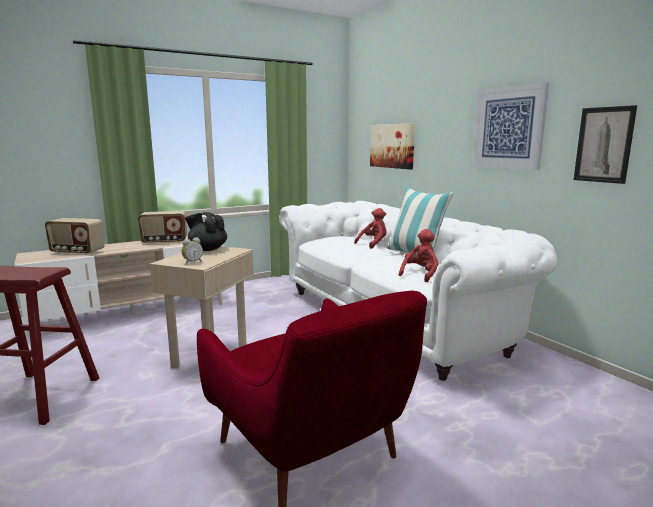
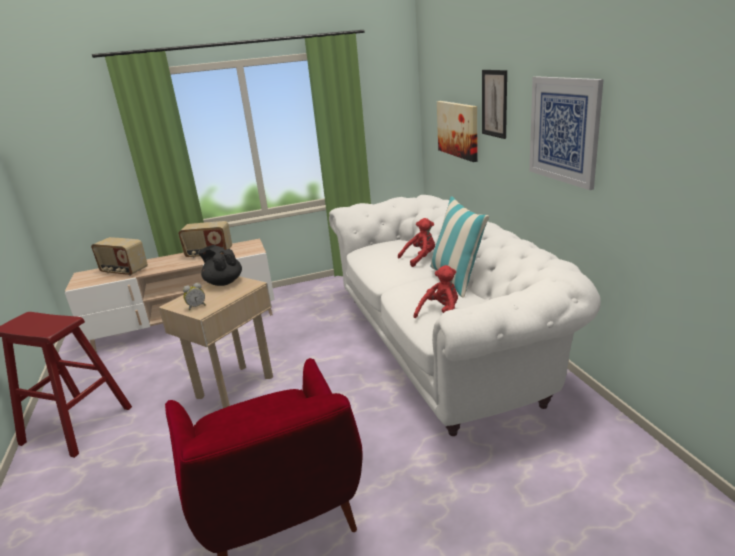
camera: 15 degrees right, 10 degrees up
(603, 145) = (657, 172): picture -> picture (494, 103)

